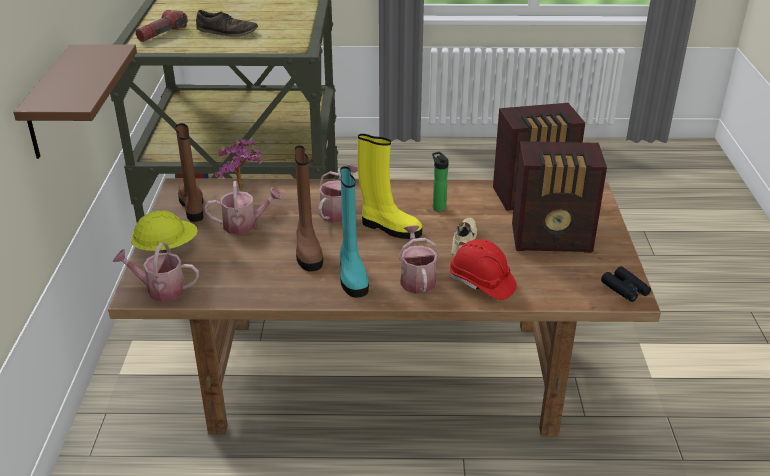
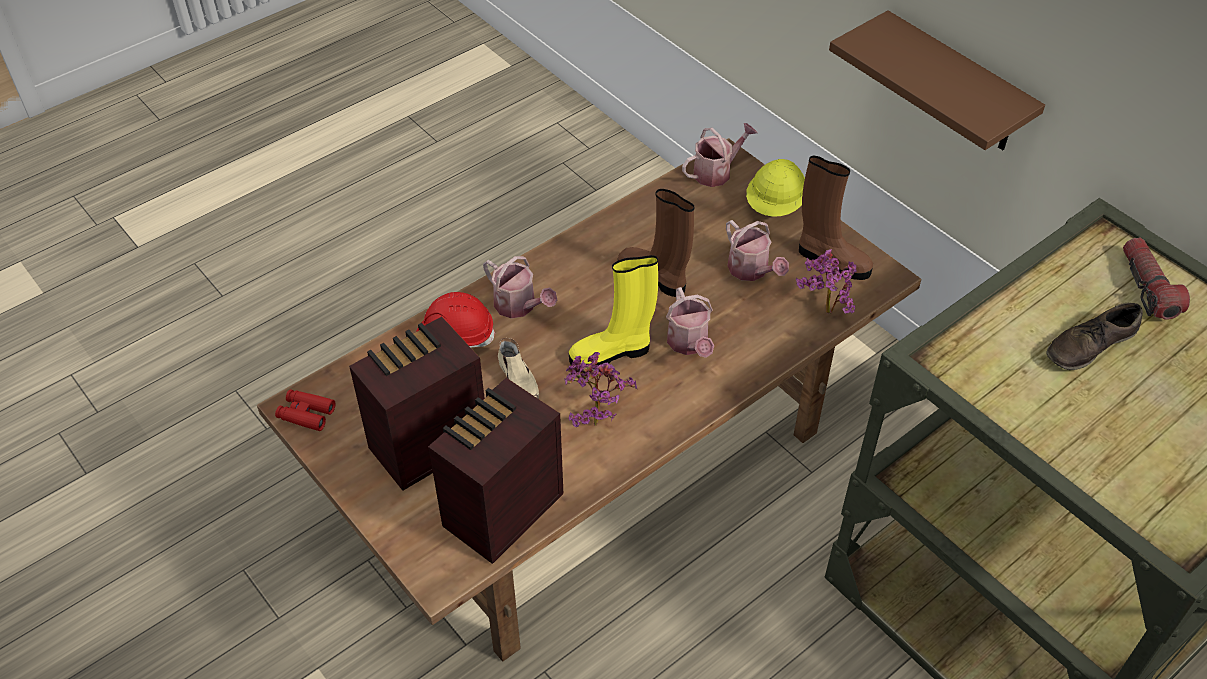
camera: 140 degrees right, 15 degrees up
(245, 225) = (751, 271): watering can -> watering can turned 75 degrees counterclockwise
(352, 275) = (582, 276): turquoise boot -> none
(438, 207) = (594, 418): bottle -> potted plant
(625, 289) = (306, 414): black binoculars -> red binoculars

